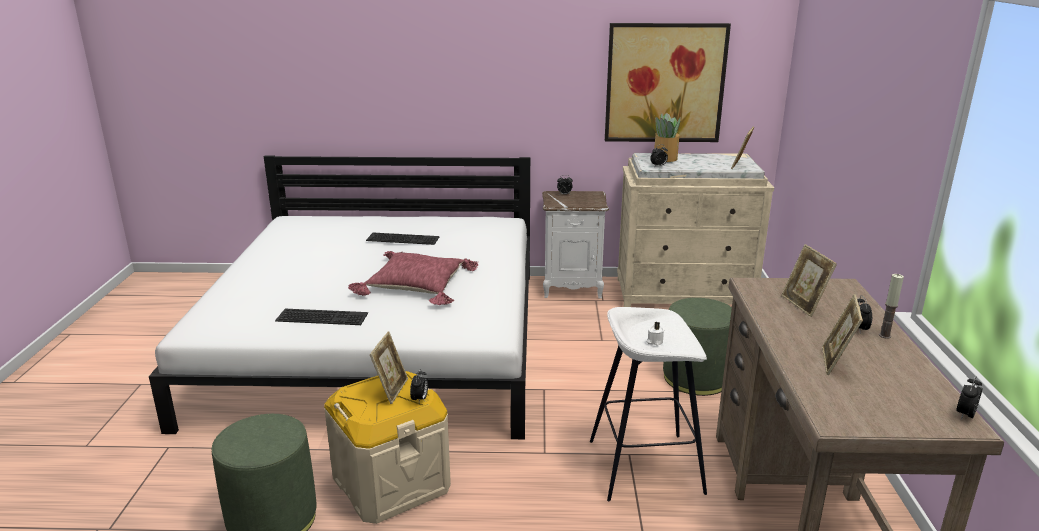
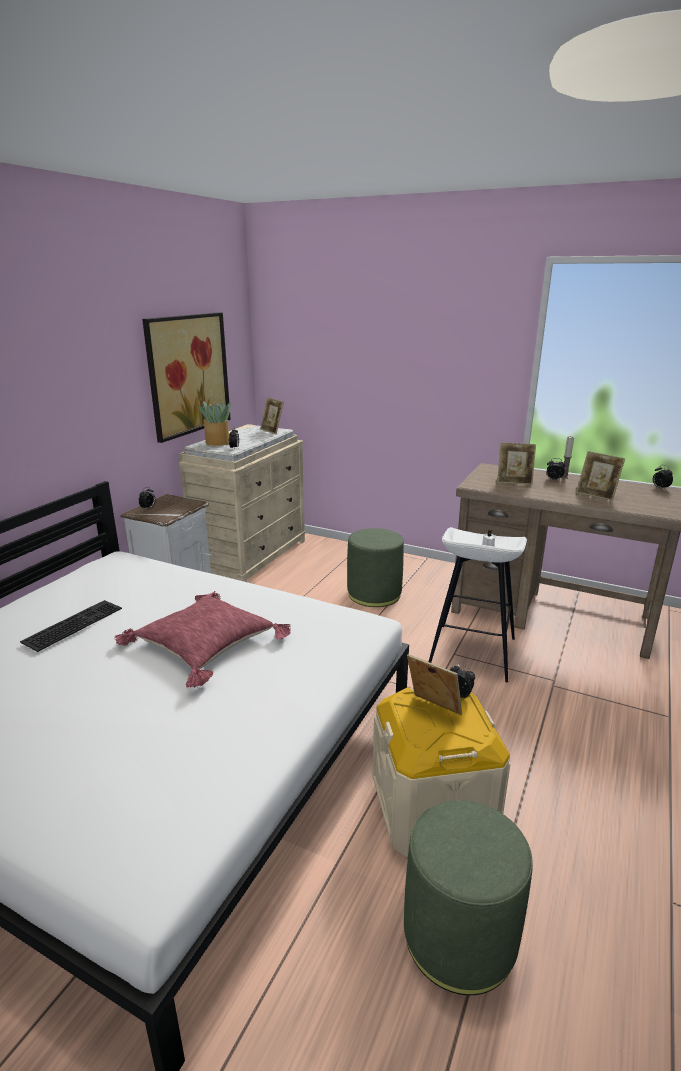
camera: 65 degrees left, 0 degrees up
(323, 316) = (226, 727): keyboard -> none

